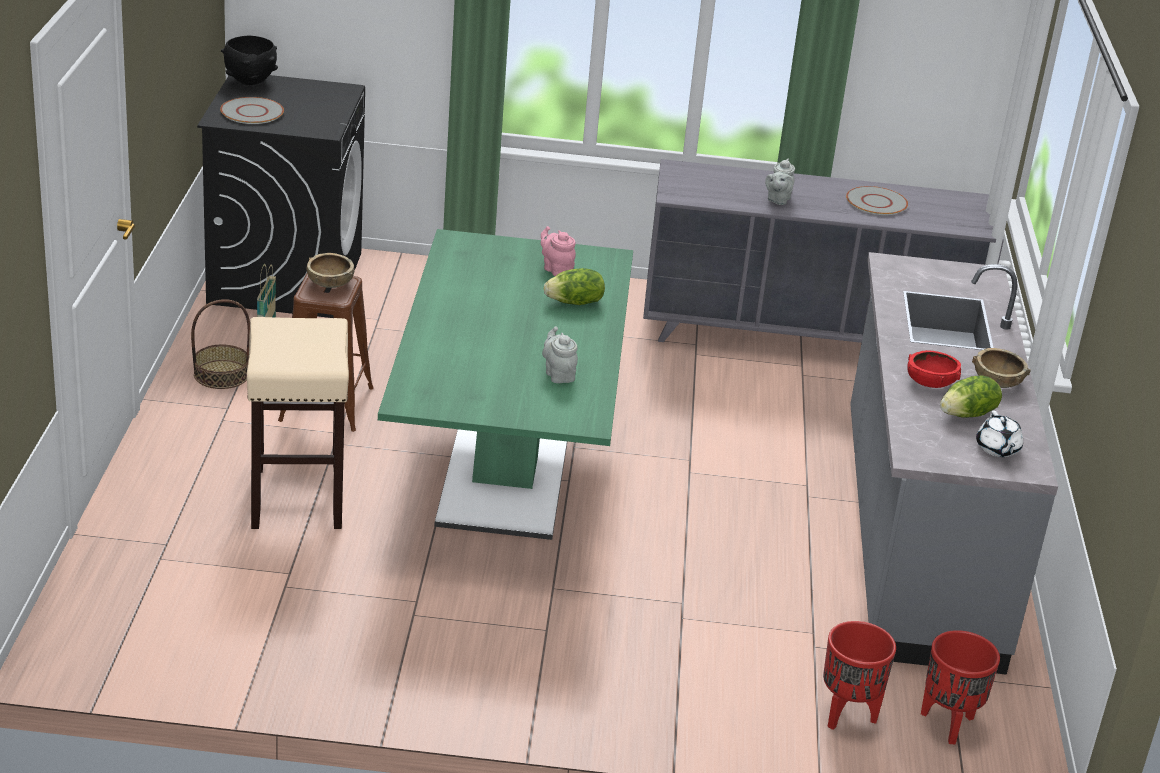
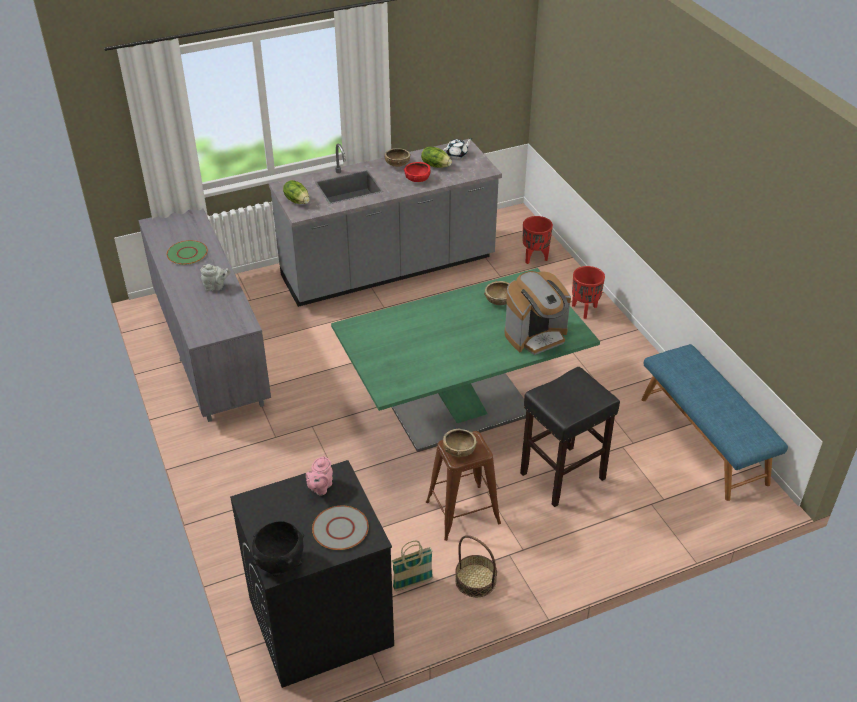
camera: 115 degrees left, 10 degrees up
(213, 657) = (704, 440): none -> blue bench
(297, 497) = (562, 476): beige stool -> black stool
(447, 370) = (536, 336): none -> coffee machine
(556, 269) = (385, 341): pink teapot -> pink teapot (320, 488)
(558, 374) = (499, 300): grey teapot -> brown bowl
(575, 303) = (418, 321): lettuce -> lettuce (297, 200)
(876, 202) = (187, 253): grey plate -> green plate
(948, 725) = (513, 235): red planter -> red planter (585, 310)

